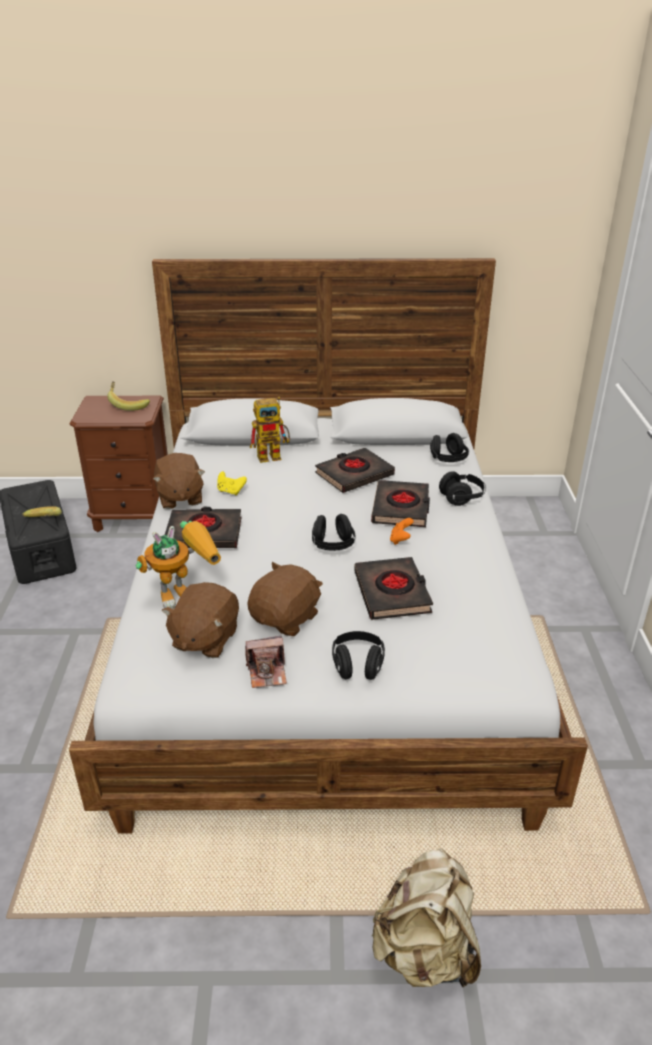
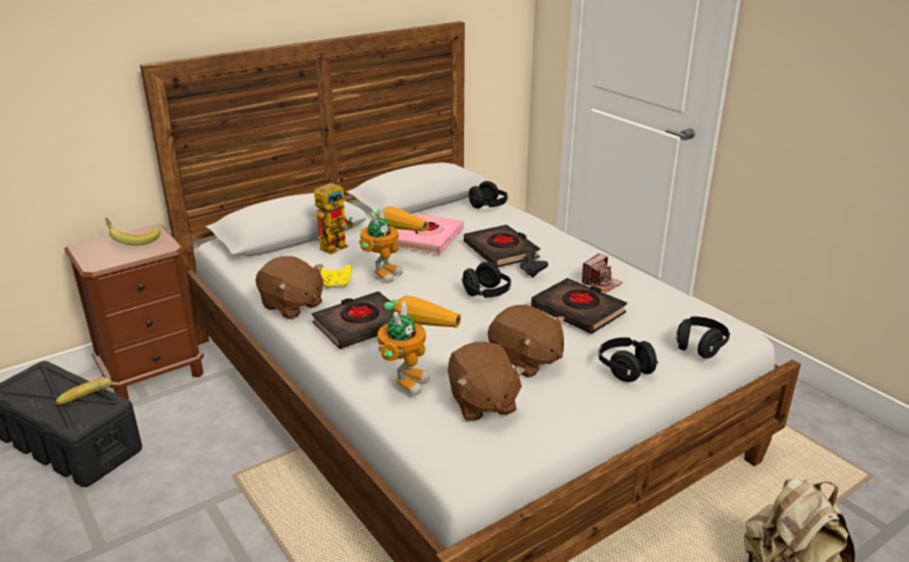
camera: 35 degrees left, 5 degrees down
(267, 672) = (567, 404): camera -> camera (601, 283)
(285, 493) = (389, 270): none -> toy robot
(286, 618) = (525, 360): brown plush toy -> brown plush toy turned 135 degrees clockwise
(354, 475) = (429, 239): black book -> pink book
(400, 540) = (532, 272): orange game controller -> black game controller
(462, 498) = (535, 229): black headphones -> black headphones (699, 347)

